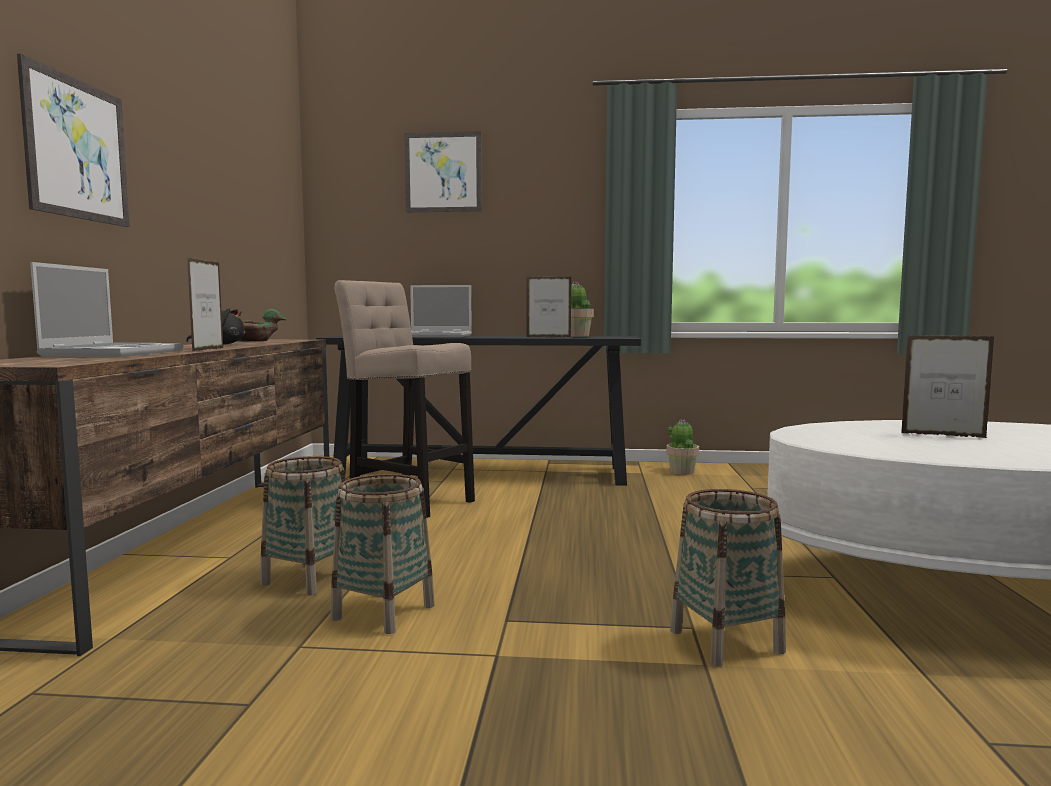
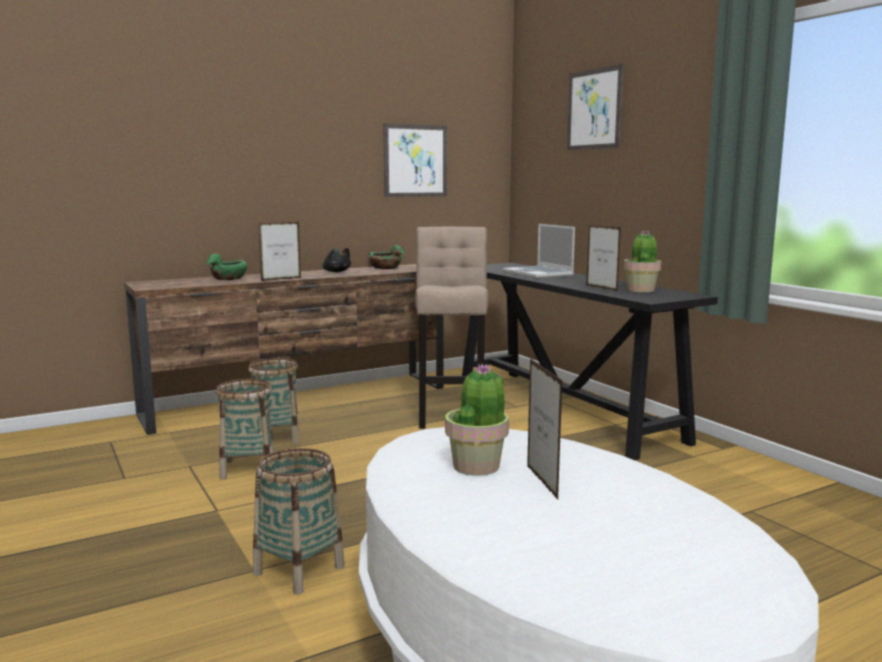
camera: 55 degrees right, 5 degrees up
(77, 149) = (237, 156): picture -> picture (415, 161)
(114, 353) = (228, 278): laptop -> green bowl
(682, 471) = (740, 469): potted plant -> potted plant (477, 466)

